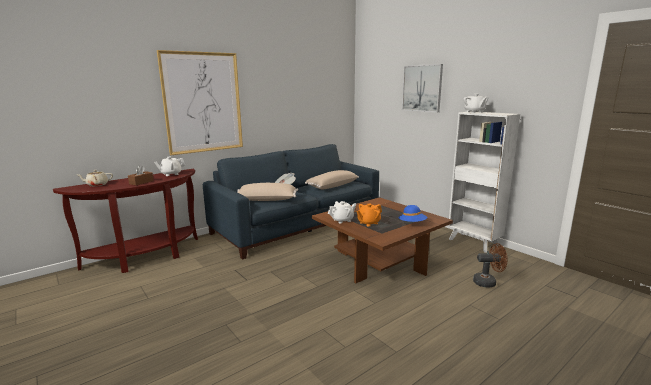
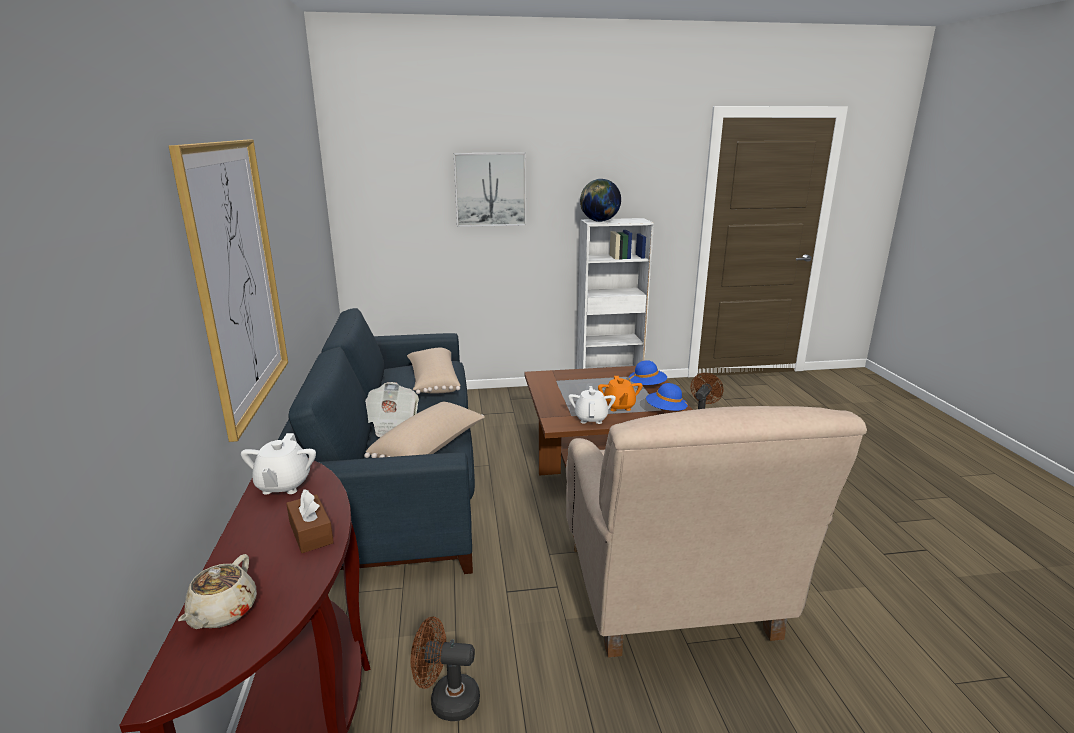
camera: 60 degrees left, 5 degrees up
(164, 276) = (446, 700): none -> brown fan
(259, 312) = (672, 598): none -> beige armchair
(382, 234) = (665, 411): none -> blue hat
(474, 112) = (599, 221): white teapot -> globe

